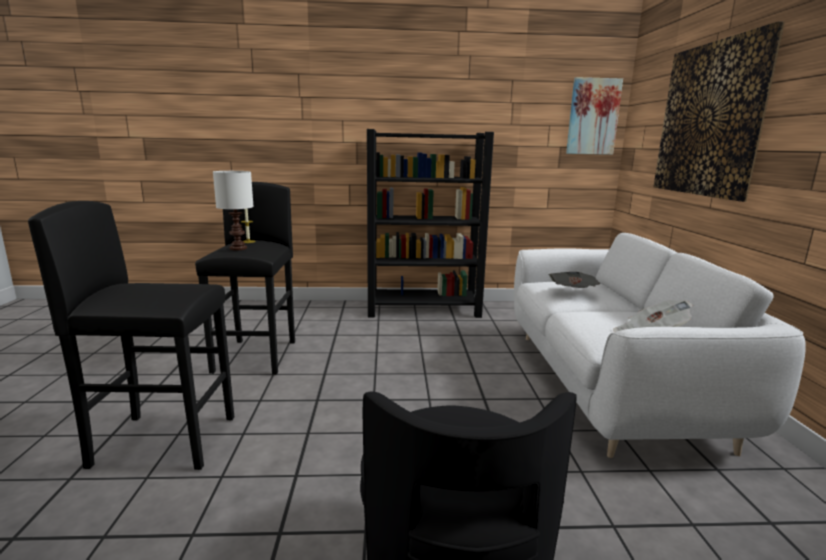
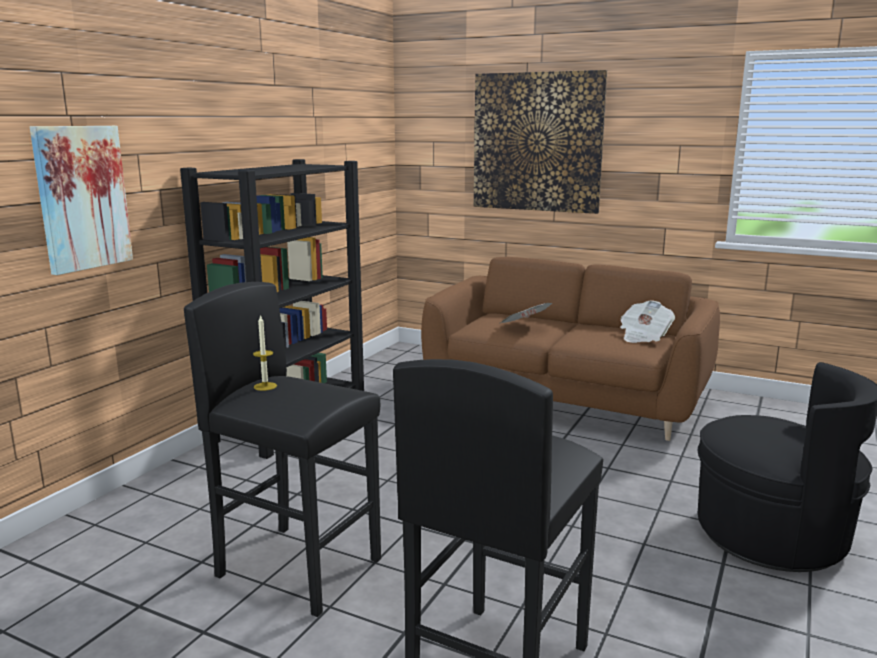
camera: 60 degrees left, 0 degrees up
(238, 248) = (308, 396): white table lamp -> none
(593, 117) = (375, 131): picture -> picture (82, 198)
(609, 384) = (566, 400): white sofa -> brown sofa

